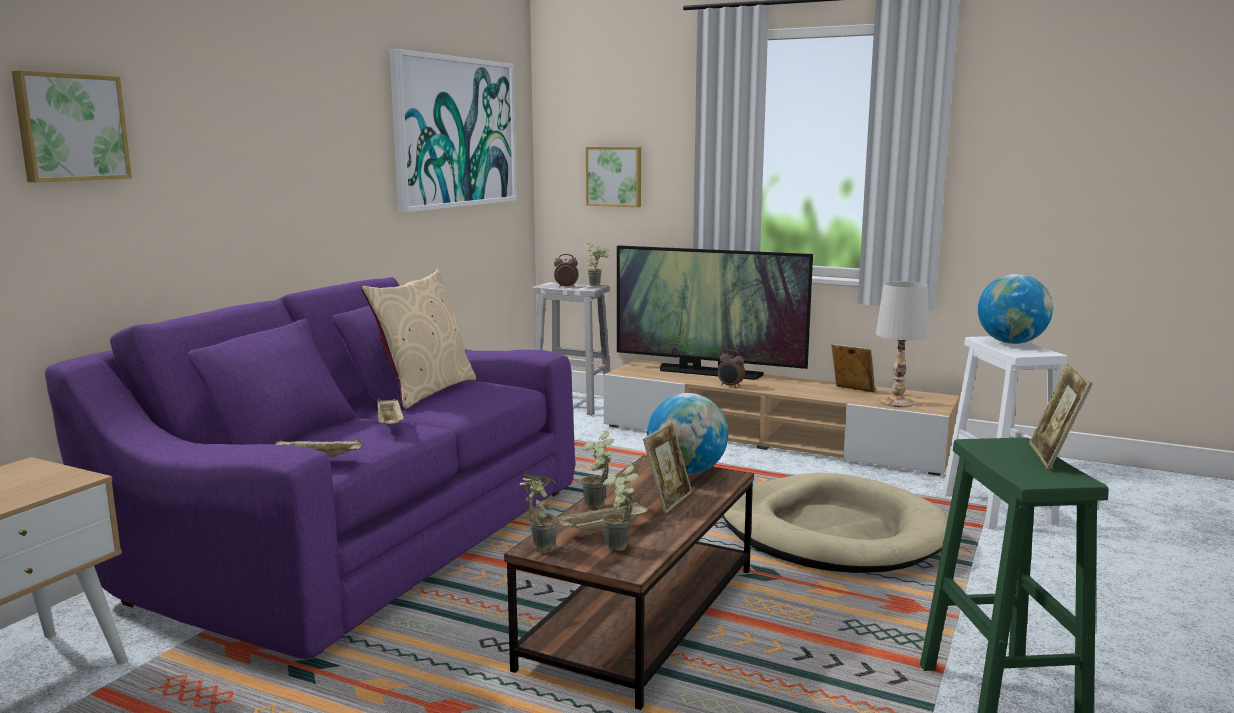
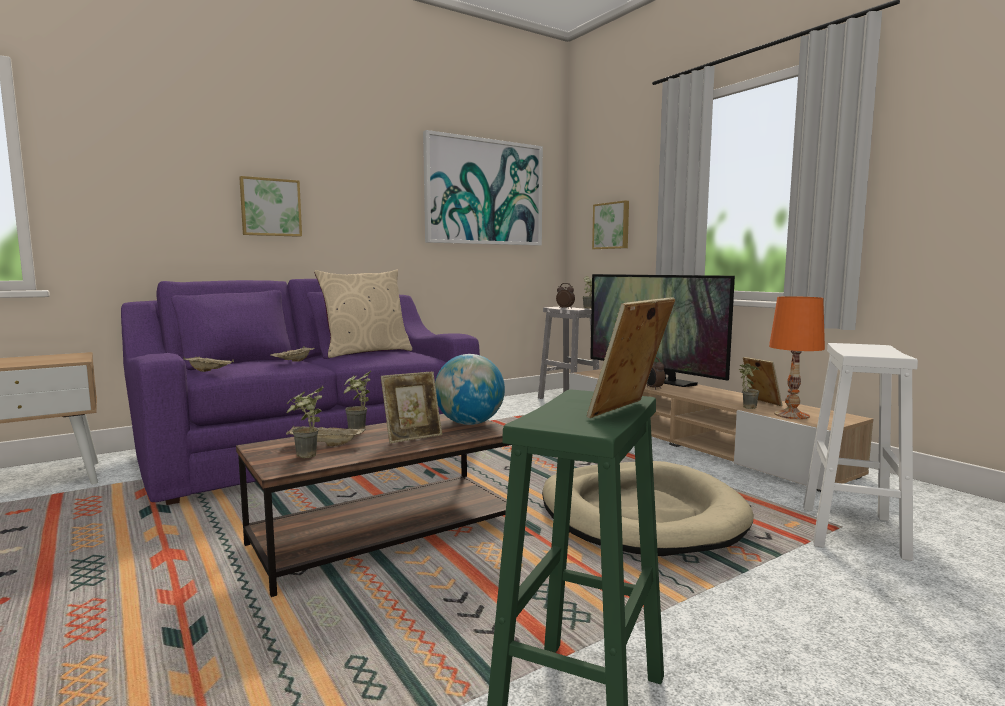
camera: 30 degrees right, 5 degrees down
(71, 127) = (158, 165): picture -> picture (270, 207)
(537, 548) = (261, 446): potted plant -> potted plant (745, 407)
(897, 402) = (791, 415): white table lamp -> orange table lamp
(1011, 343) = (871, 348): globe -> none

